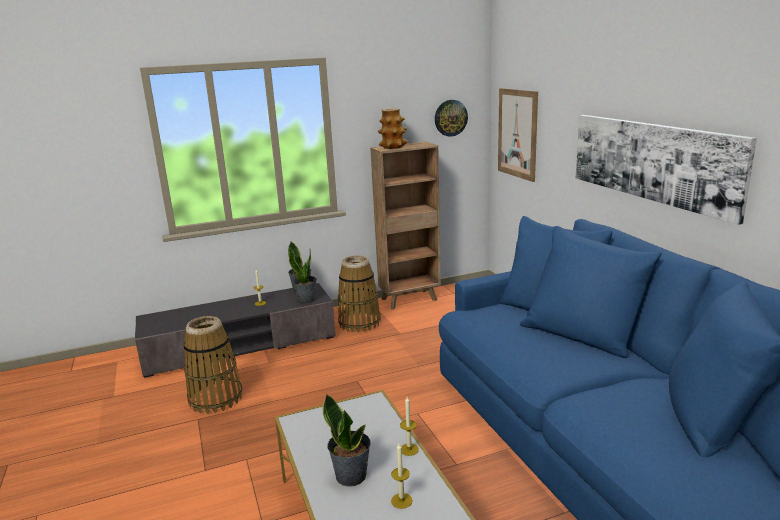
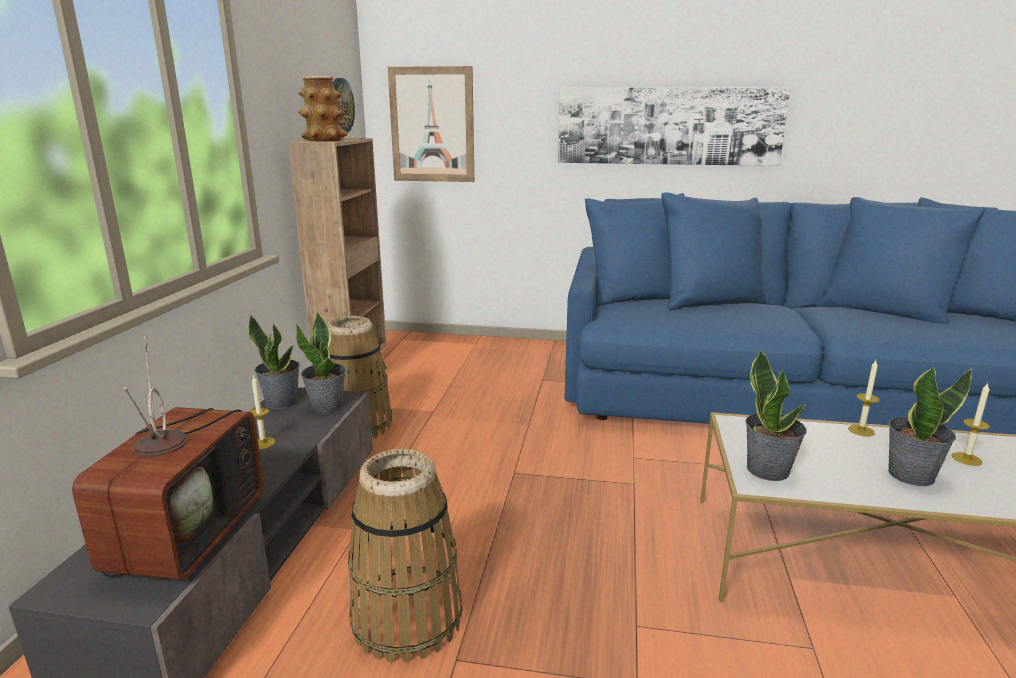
camera: 60 degrees left, 0 degrees up
(186, 320) = (187, 533): none -> television
(315, 422) = (768, 470): none -> potted plant

